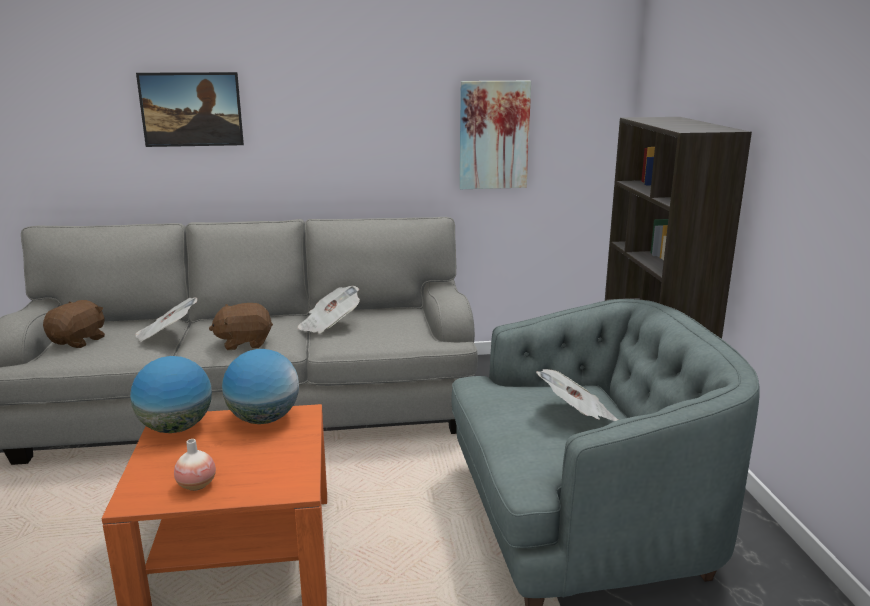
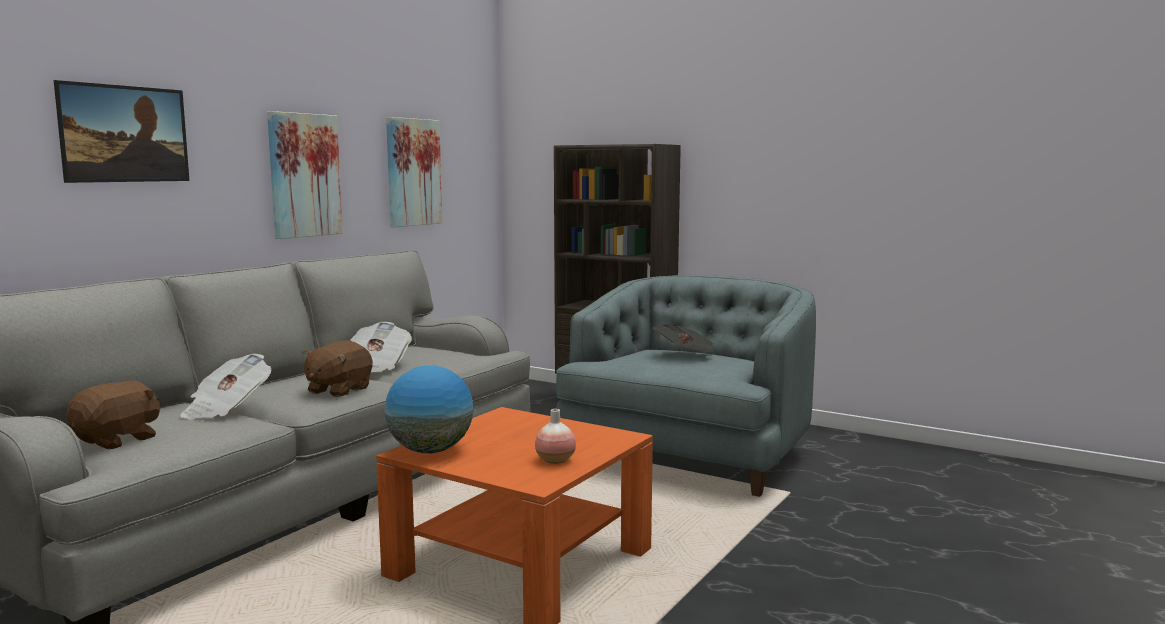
camera: 50 degrees left, 10 degrees down
(79, 341) = (118, 440): brown plush toy -> brown plush toy turned 60 degrees clockwise
(264, 419) = (486, 424): globe -> none
(358, 139) = (304, 175): none -> picture

